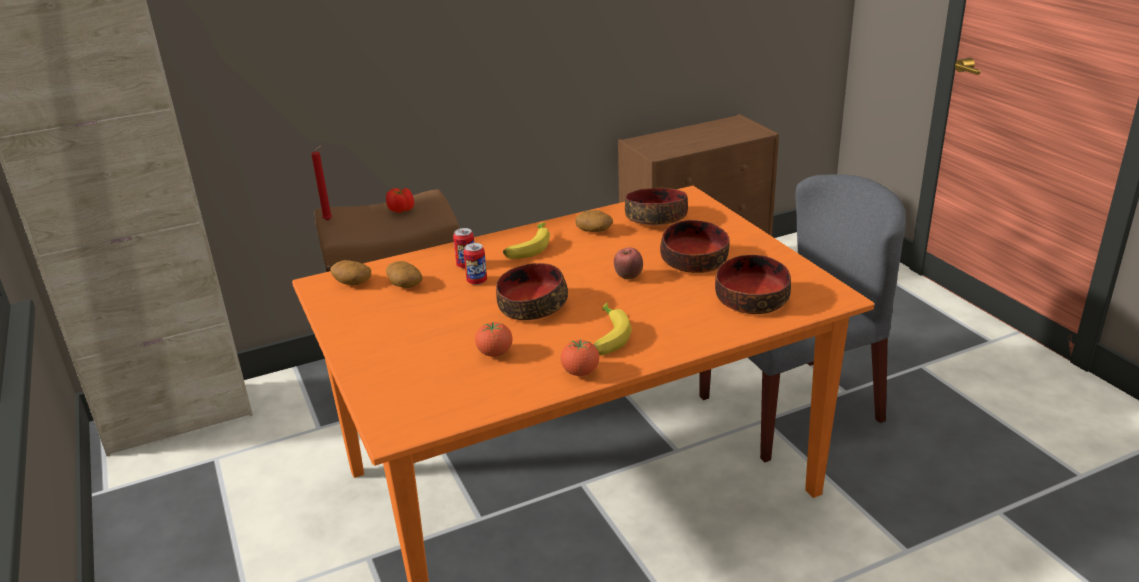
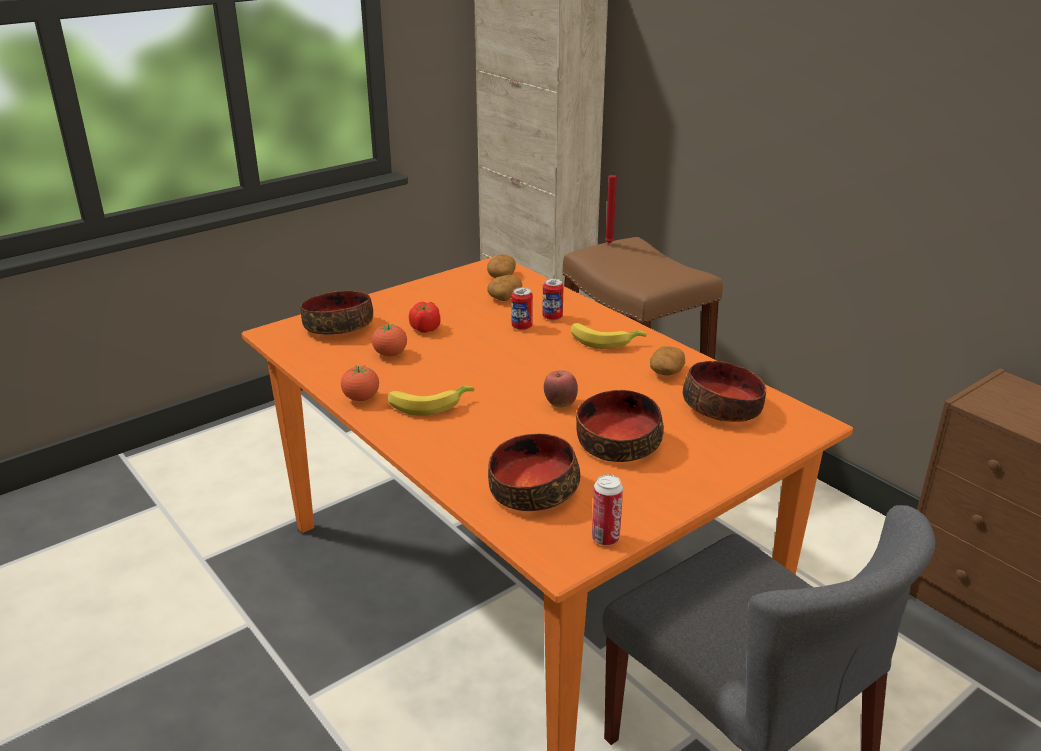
camera: 75 degrees right, 0 degrees up
(401, 210) = (655, 269): tomato -> tomato (425, 329)
(531, 306) = (481, 359): bowl -> bowl (339, 326)
(814, 279) = (605, 538): none -> can

